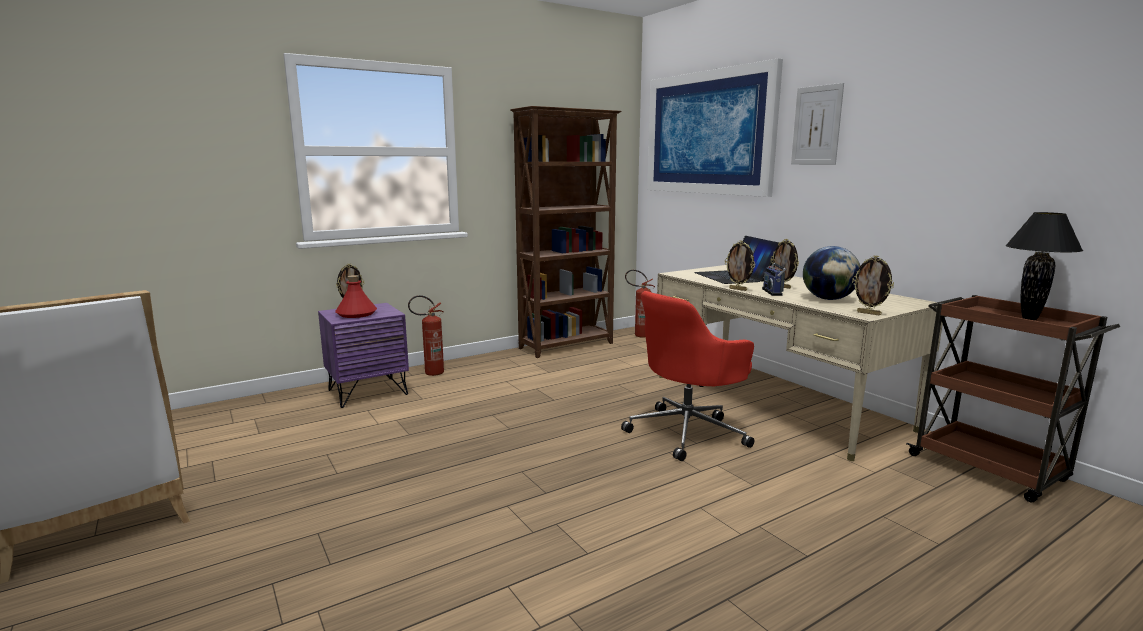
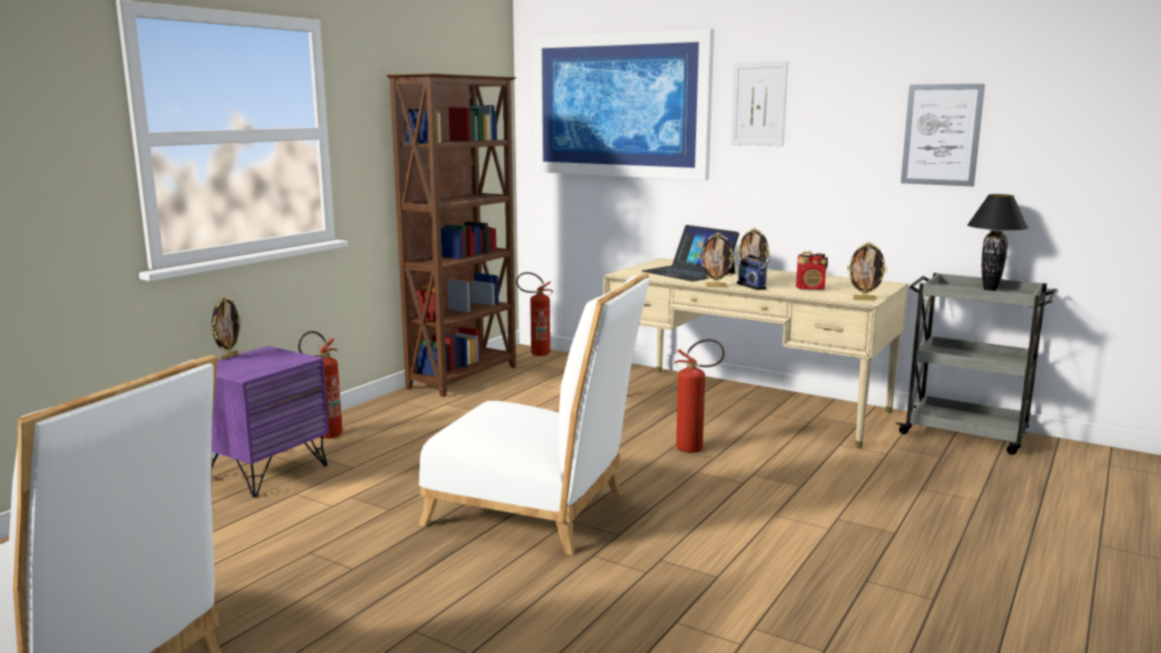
camera: 25 degrees left, 0 degrees up
(356, 314) = (254, 365): red bottle -> none
(506, 458) = (537, 511): none -> white chair
(688, 432) = (695, 449): red office chair -> fire extinguisher
(828, 299) = (811, 288): globe -> radio
(989, 469) = (966, 434): brown cart -> grey cart
(993, 149) = (941, 135): none -> picture

